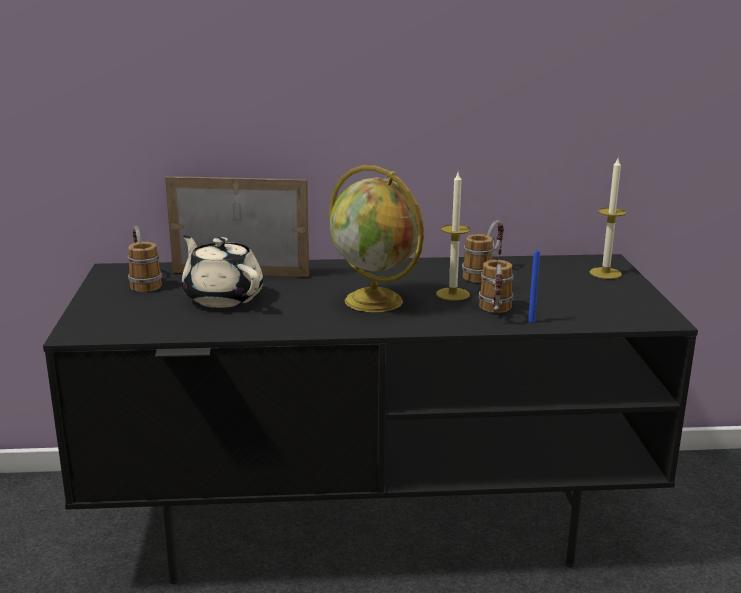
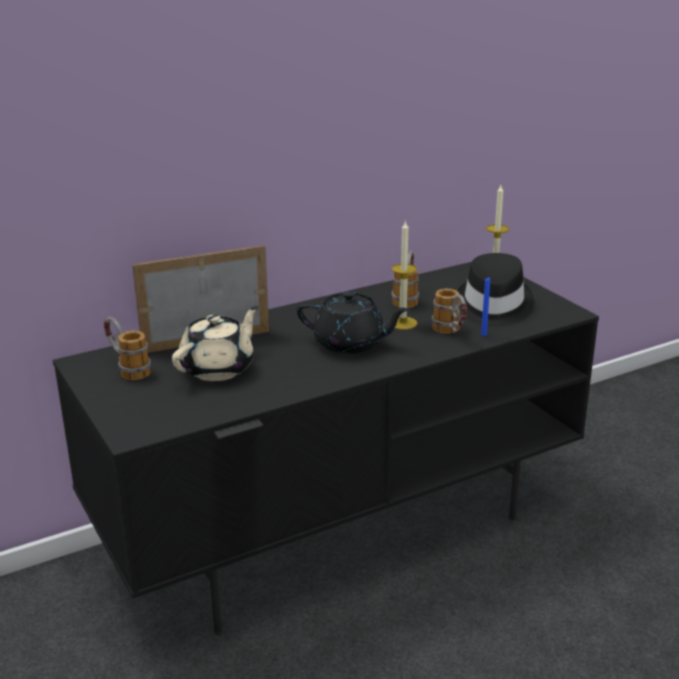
camera: 25 degrees left, 5 degrees up
(222, 297) = (219, 368): beige teapot -> beige teapot turned 105 degrees clockwise
(375, 301) = (350, 343): globe -> black teapot
(573, 297) = (492, 306): none -> black hat

